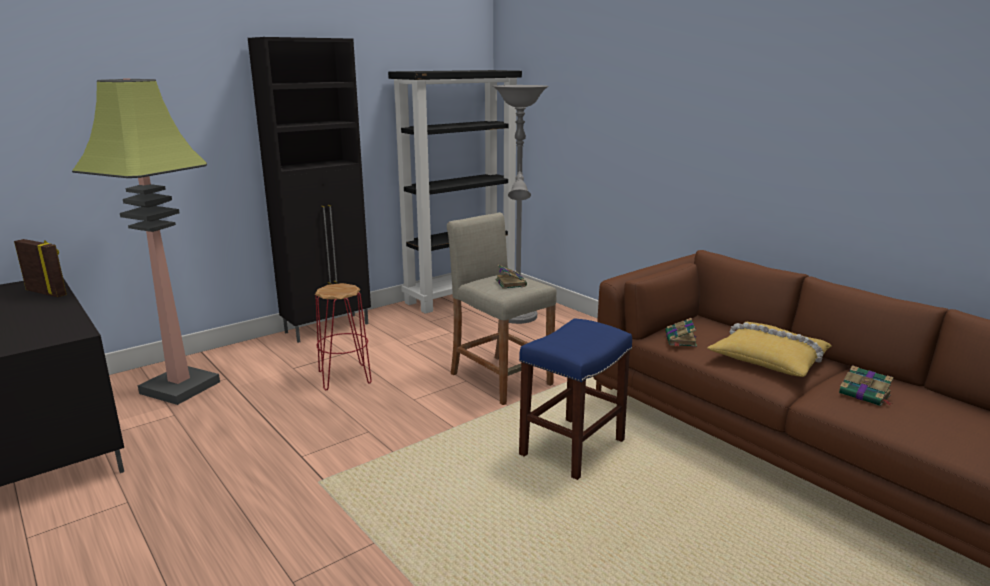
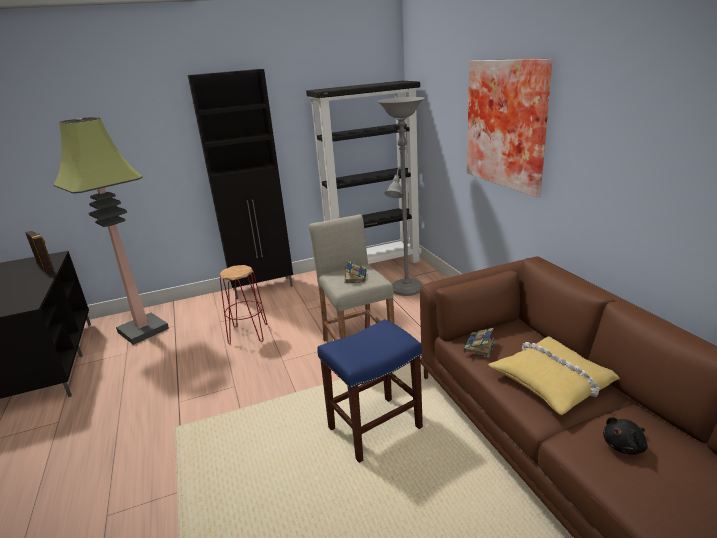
camera: 20 degrees right, 5 degrees up
(653, 114) = (508, 124): none -> picture
(865, 395) = (624, 446): book -> black plush toy

